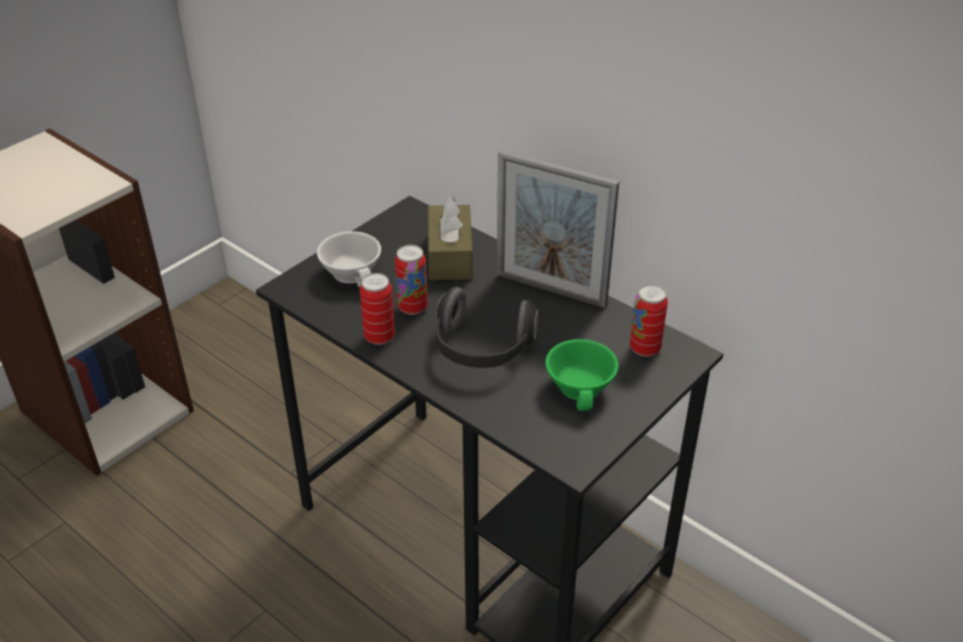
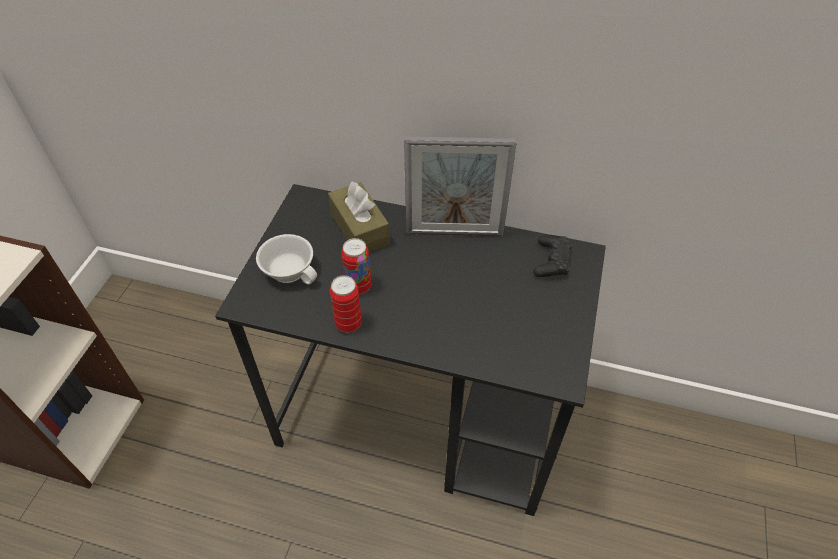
camera: 25 degrees left, 10 degrees up
(481, 349) = (435, 305): headphones -> none
(583, 387) = (530, 311): green cup -> none
(645, 348) = (552, 261): can -> black game controller

